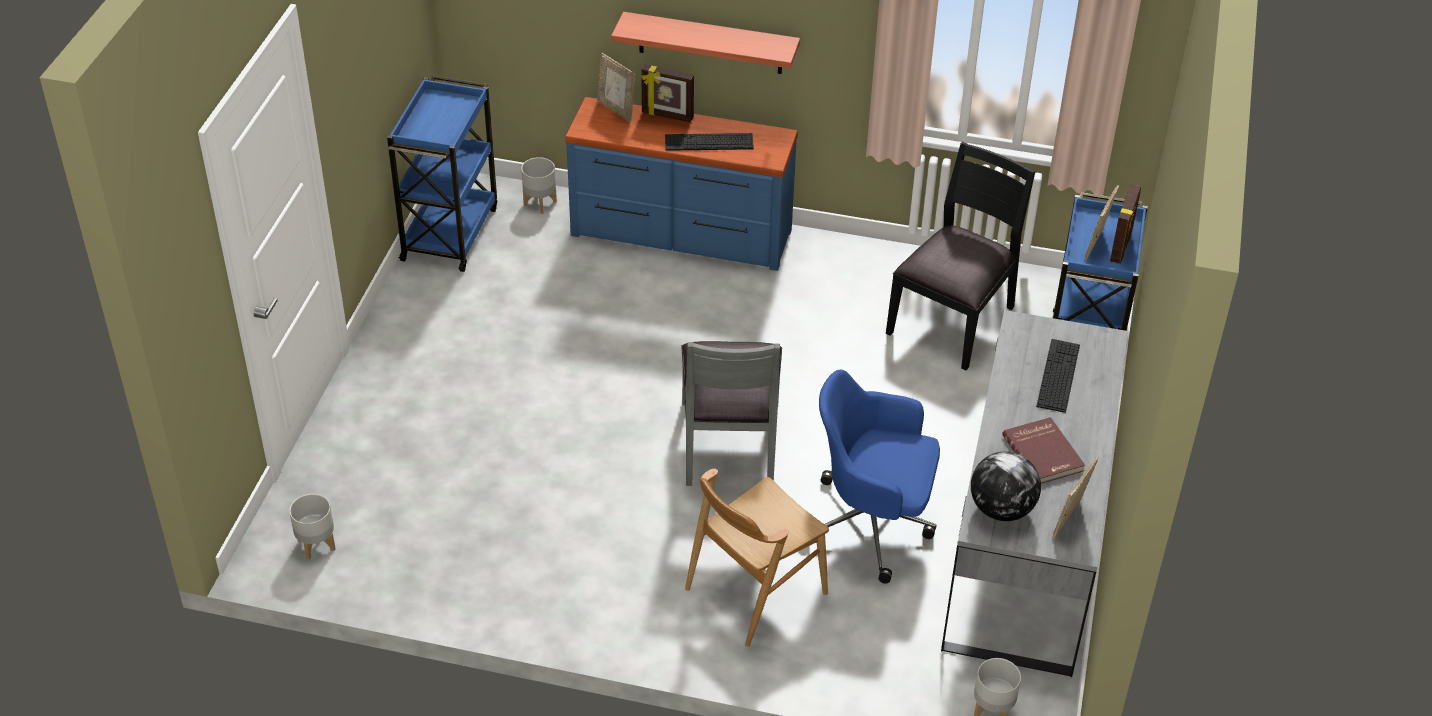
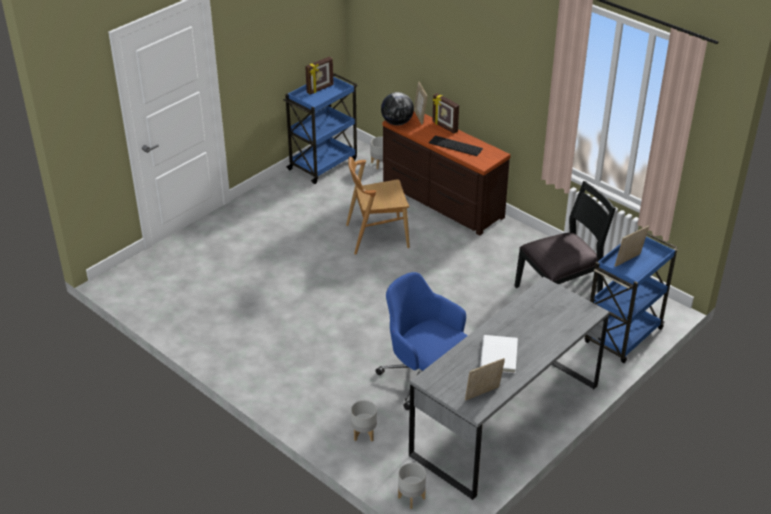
camera: 30 degrees right, 5 degrees down
(316, 545) = (140, 283): grey planter -> grey planter (363, 434)
(680, 234) = (441, 201): blue dresser -> brown dresser
(710, 43) = (471, 88): shelf -> none
(729, 444) = (381, 310): grey chair -> none
(755, 591) = (333, 386): brown chair -> brown chair (377, 236)
(1001, 509) = (448, 374): globe -> globe (397, 122)
(1044, 453) = (500, 355): red book -> white book
(1058, 375) = (545, 320): keyboard -> none
(1121, 246) = (644, 266): picture frame -> picture frame (320, 89)

